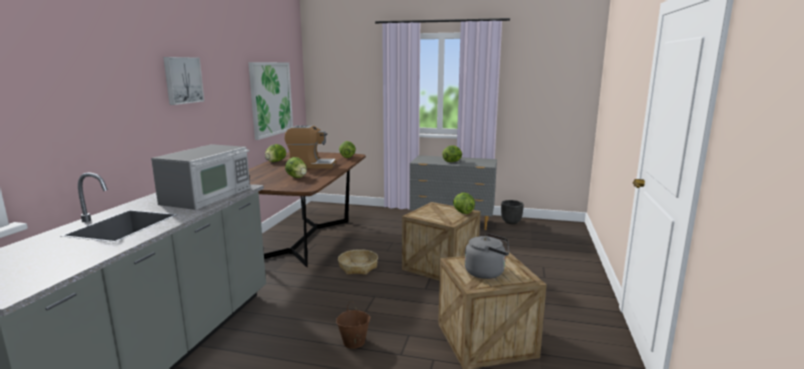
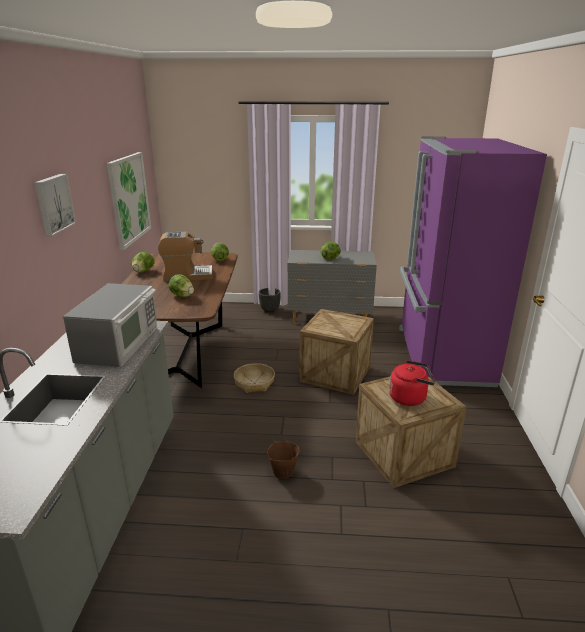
camera: 10 degrees left, 10 degrees up
(462, 212) = (357, 321): lettuce -> none
(487, 272) = (409, 398): grey kettle -> red kettle
(511, 222) = (387, 313): black planter -> black planter (270, 310)
(556, 259) = (441, 356): none -> purple fridge

